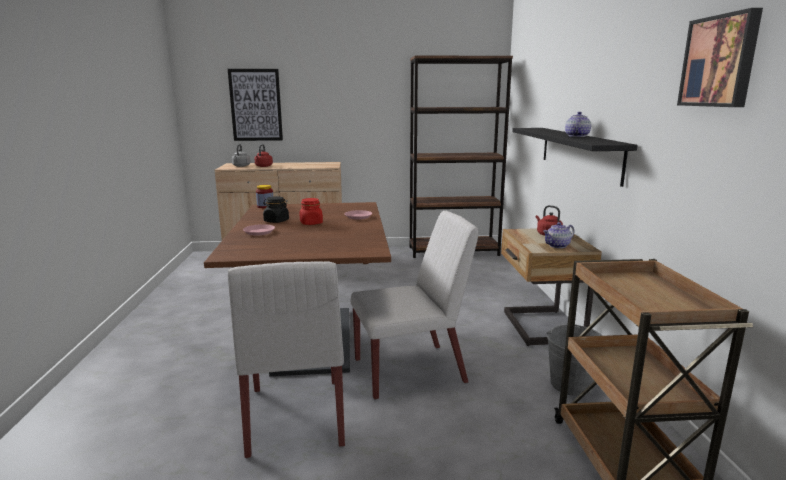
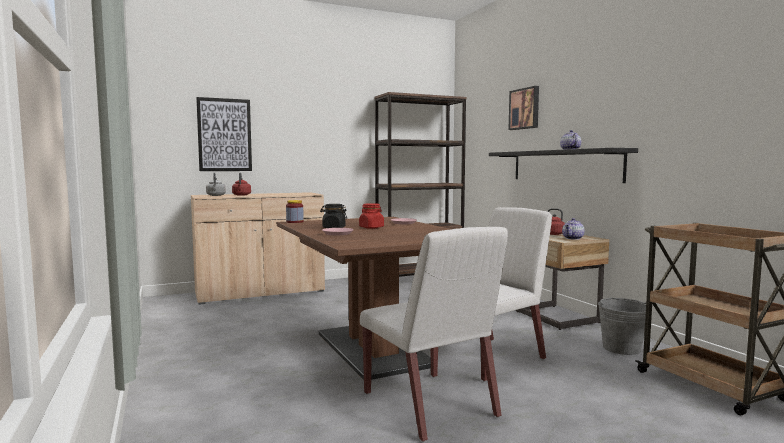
camera: 20 degrees left, 10 degrees down
(720, 61) = (719, 78): picture -> picture (525, 109)

